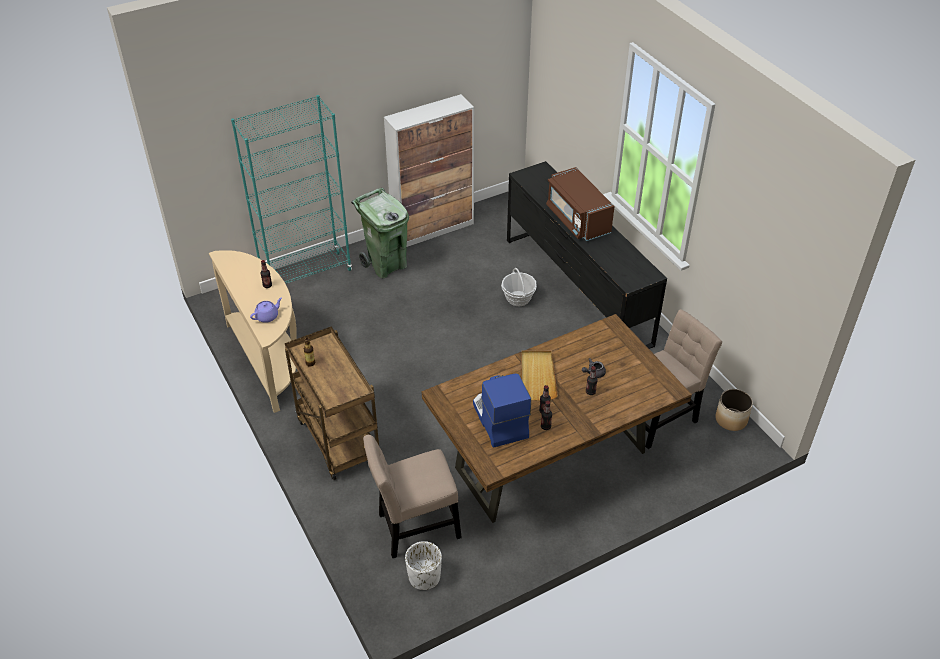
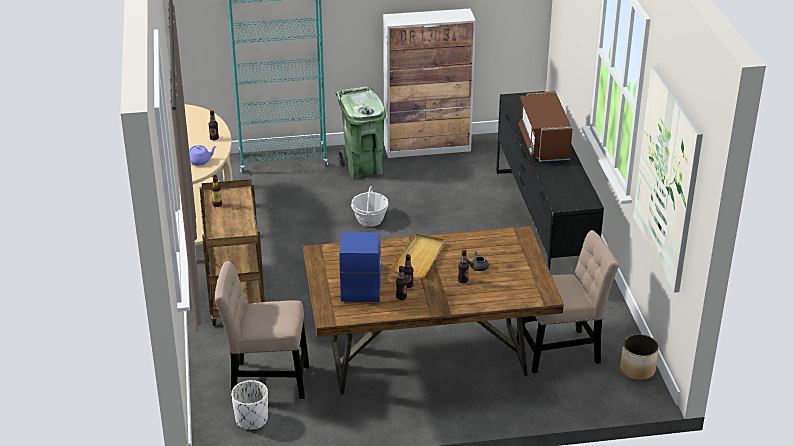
camera: 20 degrees right, 10 degrees down
(518, 298) = (478, 221): basket -> basket (370, 220)
(758, 254) = (667, 178): none -> picture

